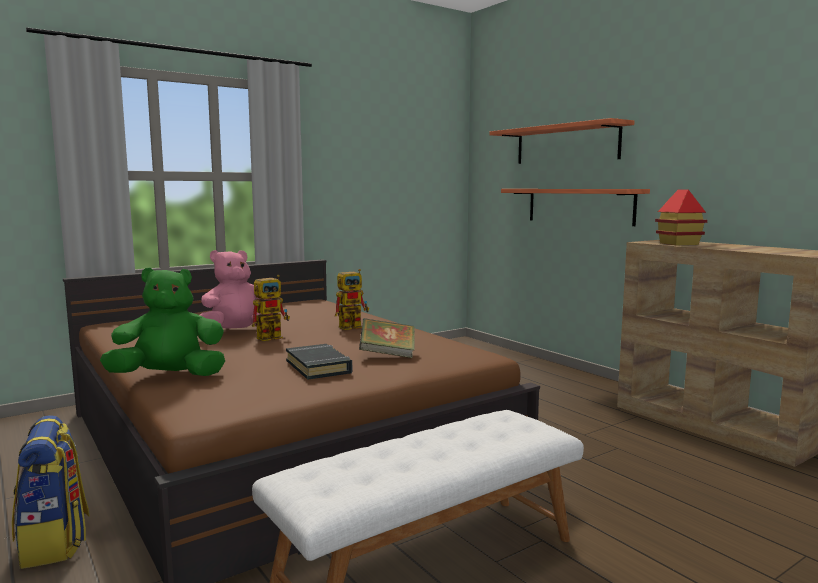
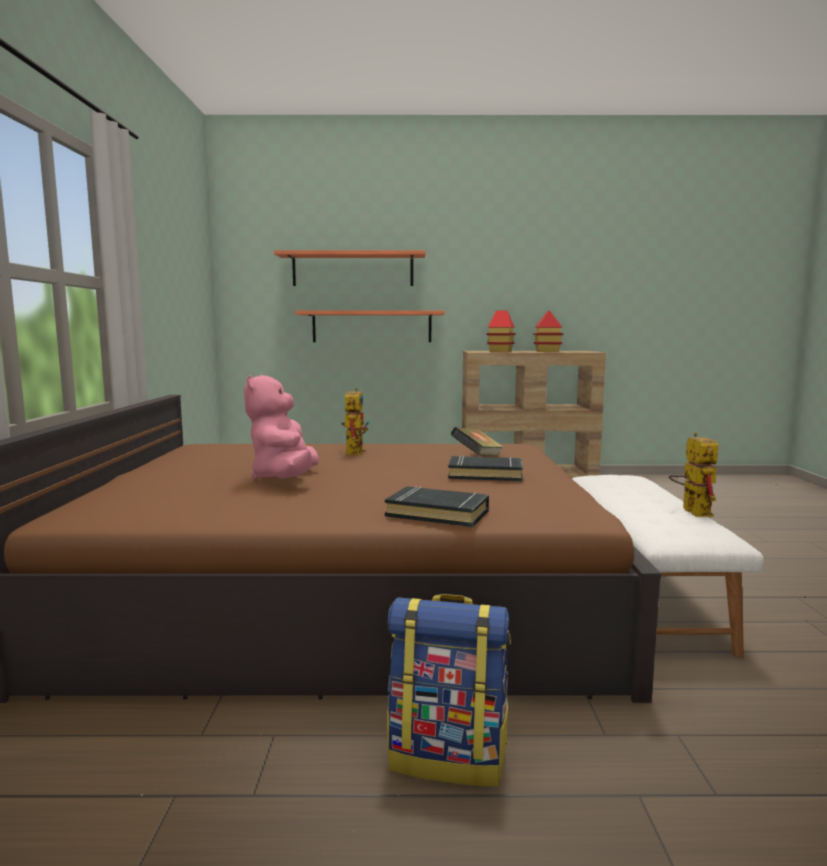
camera: 55 degrees left, 0 degrees up
(170, 377) = (438, 513): green plush toy -> black book
(273, 337) = (340, 471): toy robot -> toy robot (691, 510)
(742, 248) = (547, 351): none -> toy house

